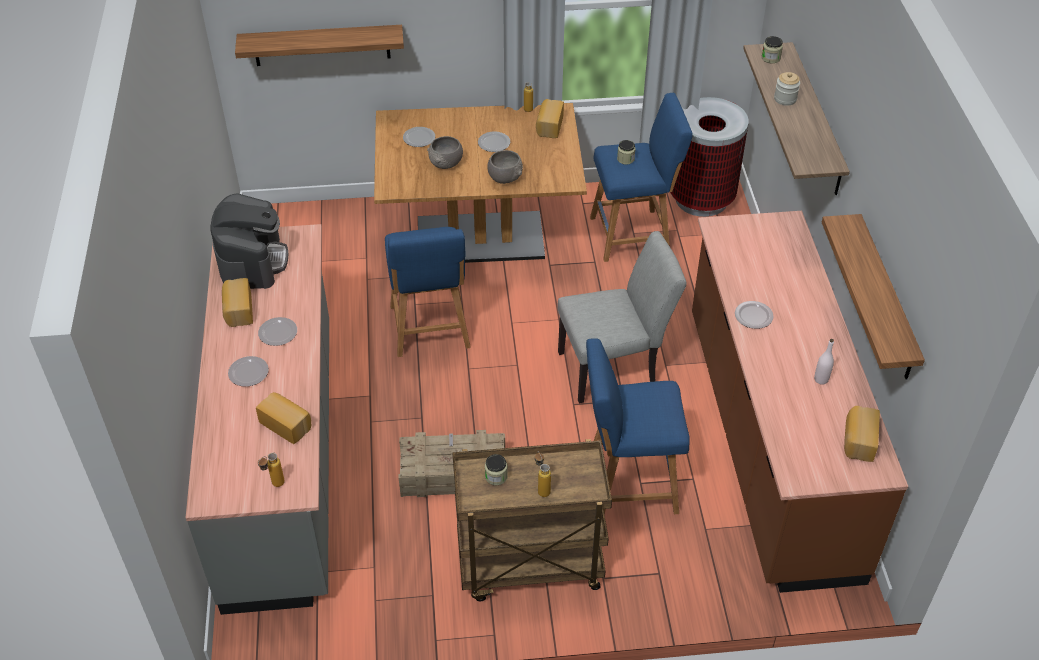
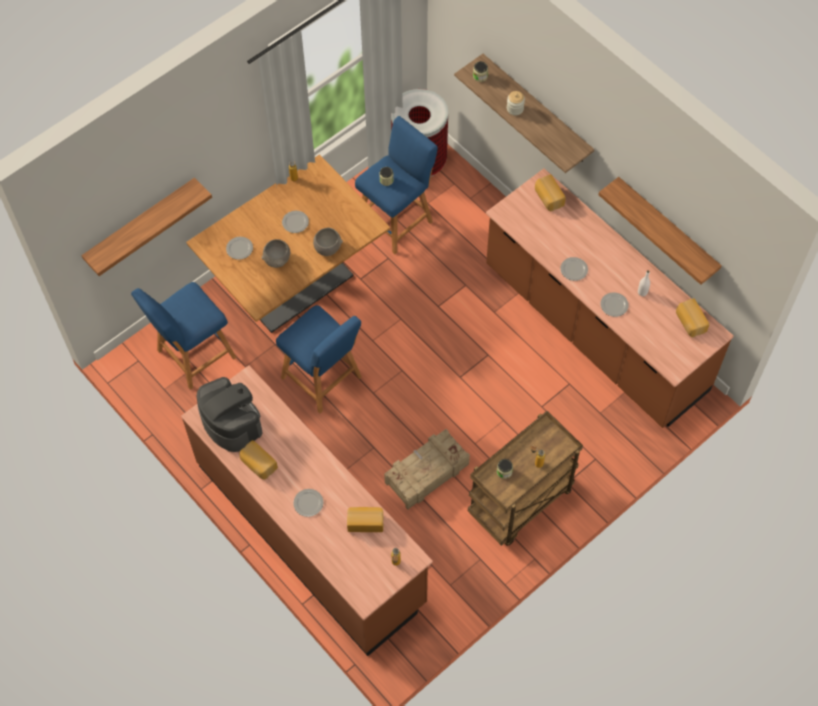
camera: 35 degrees left, 15 degrees up
(278, 333) = (300, 463): plate -> plate (614, 305)
(283, 458) = (311, 533): grey counter -> brown counter
(549, 126) = (320, 185): bread -> bread (548, 198)
(615, 367) = (464, 333): grey chair -> none
(627, 483) = (534, 411): blue stool -> blue stool (193, 356)

